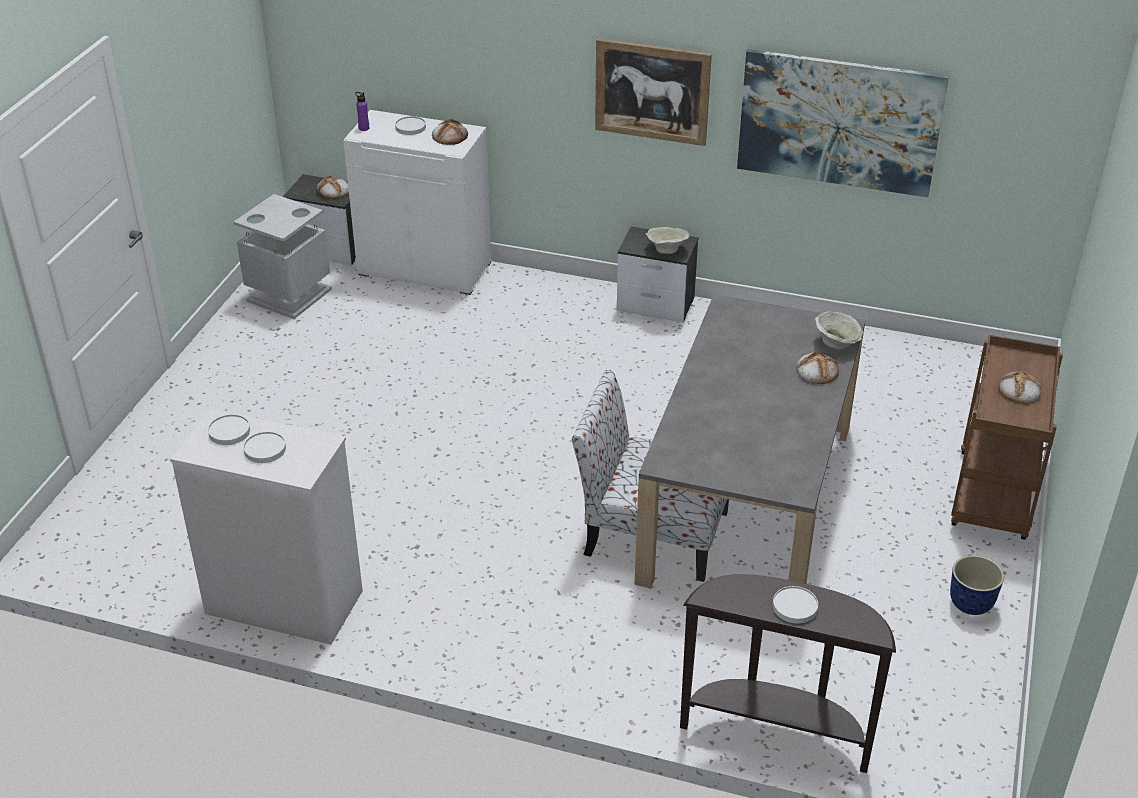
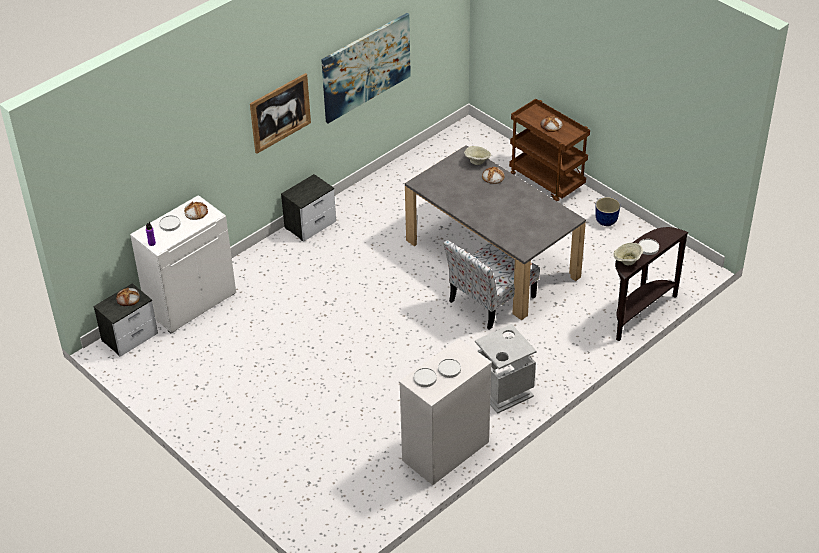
camera: 60 degrees left, 5 degrees up
(290, 295) = (165, 370): grey trash can -> grey trash can (503, 391)
(666, 250) = (316, 190): beige bowl -> beige bowl (627, 261)

